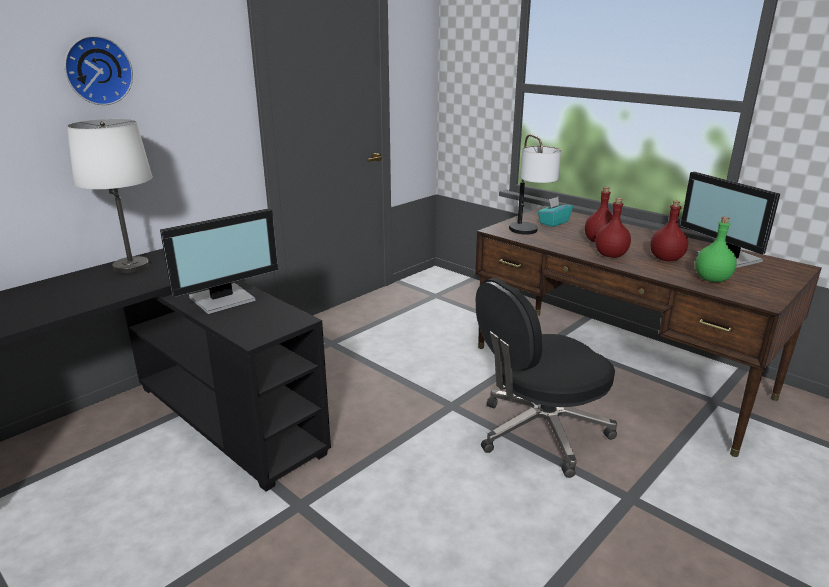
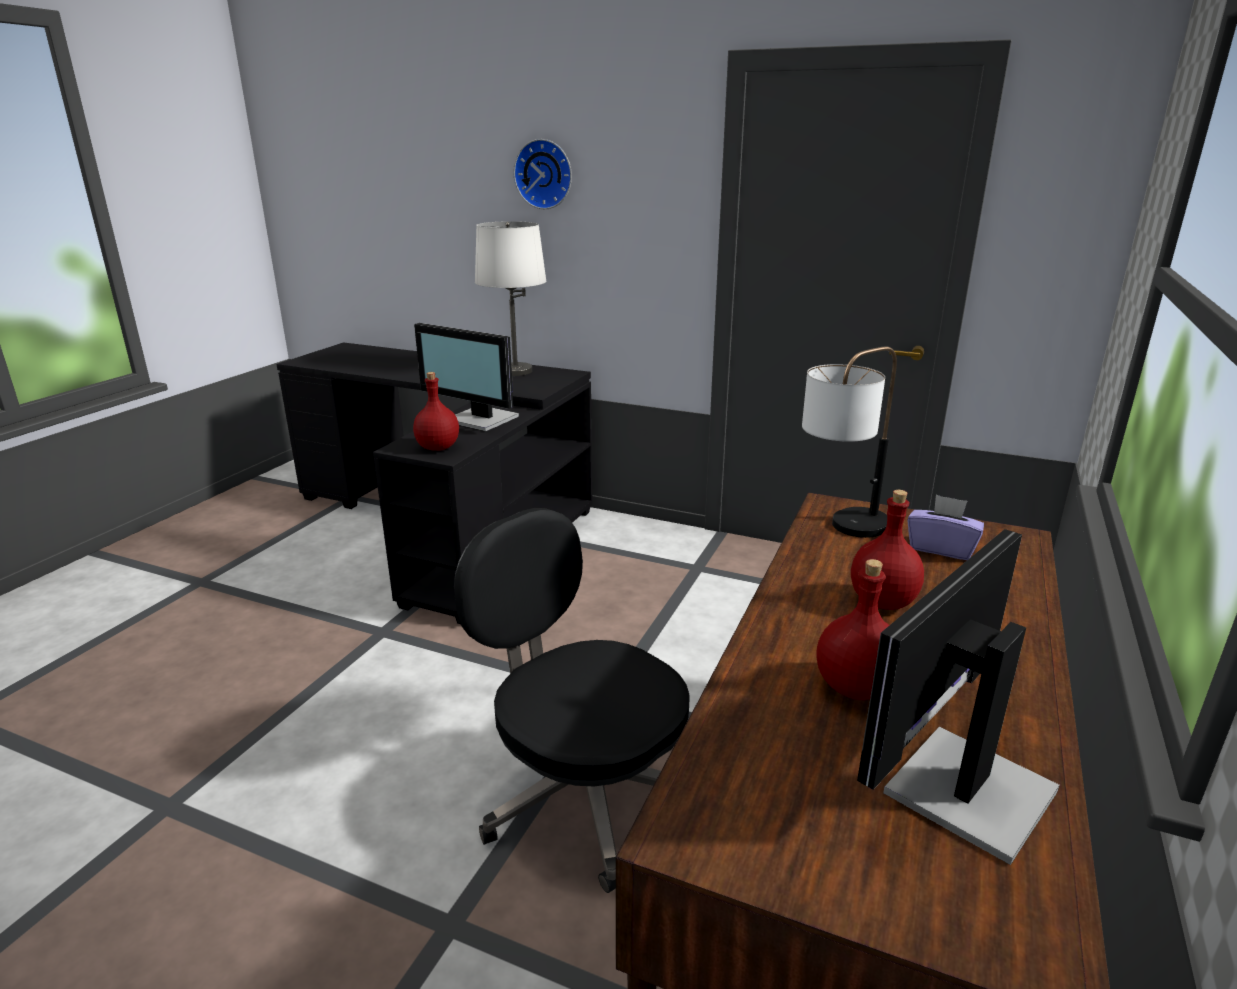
camera: 70 degrees right, 0 degrees up
(553, 223) = (941, 548): turquoise tissue box -> purple tissue box
(611, 255) = (808, 618): red bottle -> red bottle (437, 448)
(712, 279) = (775, 754): green bottle -> none

